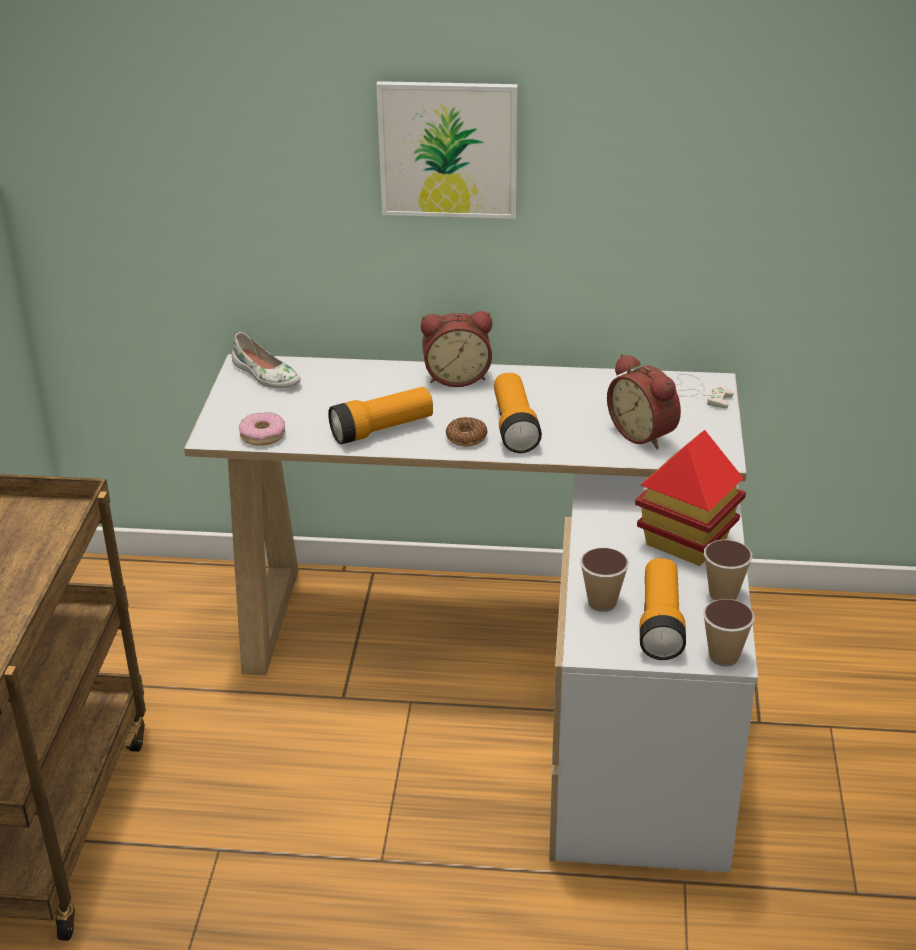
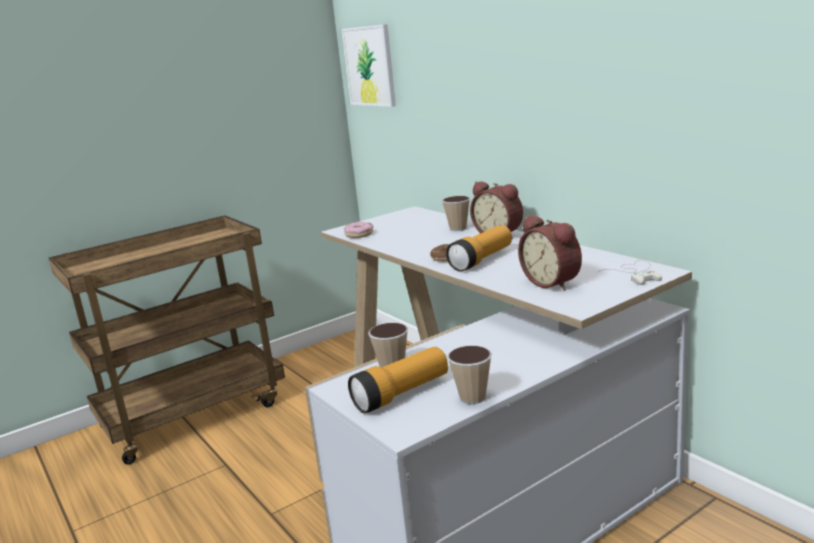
camera: 50 degrees right, 15 degrees down
(265, 375) = (411, 215): white shoe -> none
(382, 430) = (413, 245): flashlight -> none
(448, 149) = (509, 64): picture -> picture (370, 66)
(644, 434) = (553, 282): alarm clock -> alarm clock turned 45 degrees counterclockwise
(686, 542) = (508, 361): toy house -> none
(724, 656) = (400, 429): cup -> cup (458, 228)

